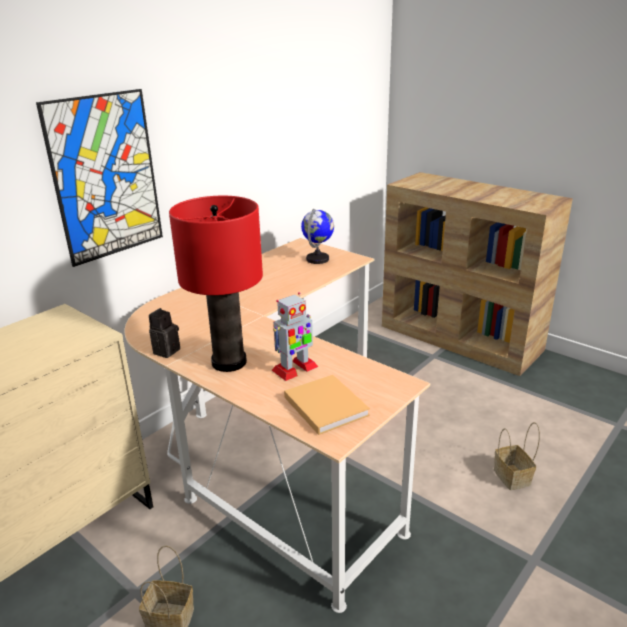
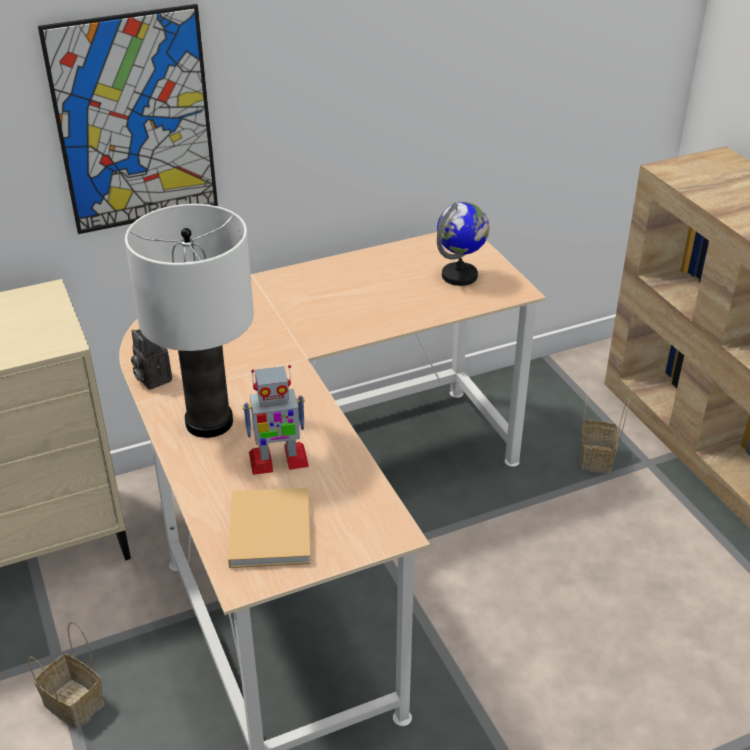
camera: 25 degrees right, 10 degrees up
(166, 350) = (152, 379): camera -> camera turned 90 degrees counterclockwise
(228, 362) = (209, 422): red table lamp -> white table lamp
(513, 477) = (616, 702): basket -> basket (597, 459)

